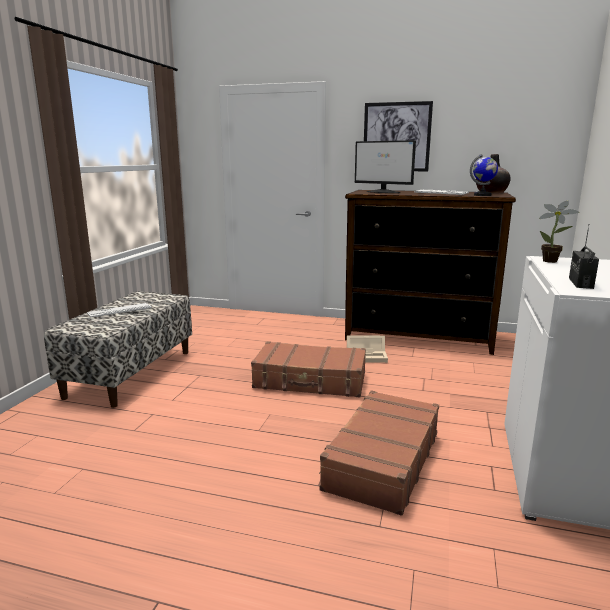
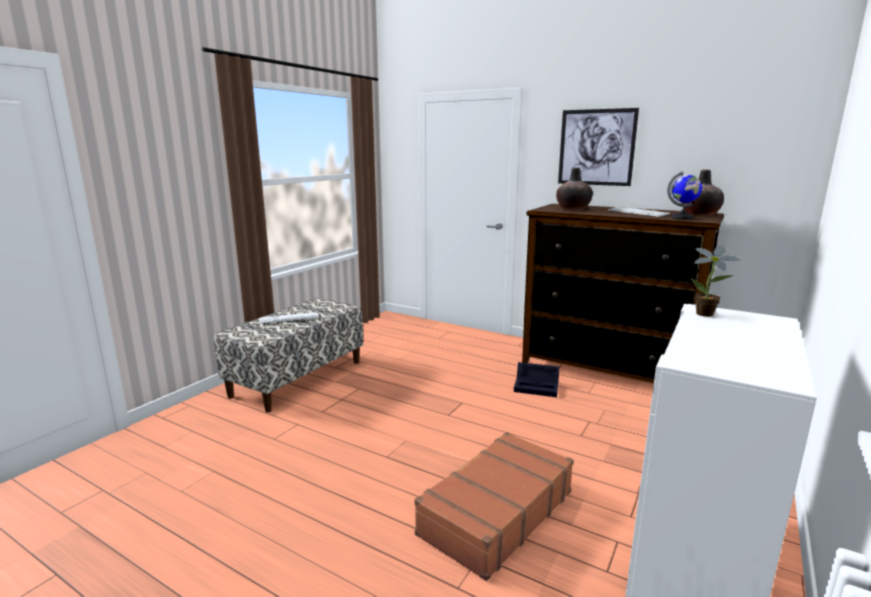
camera: 15 degrees right, 0 degrees up
(310, 381) = (463, 409): brown suitcase -> none
(367, 356) = (537, 387): beige storage box -> black storage box
(383, 192) = (573, 209): monitor -> vase
(580, 283) = (706, 352): radio -> none

